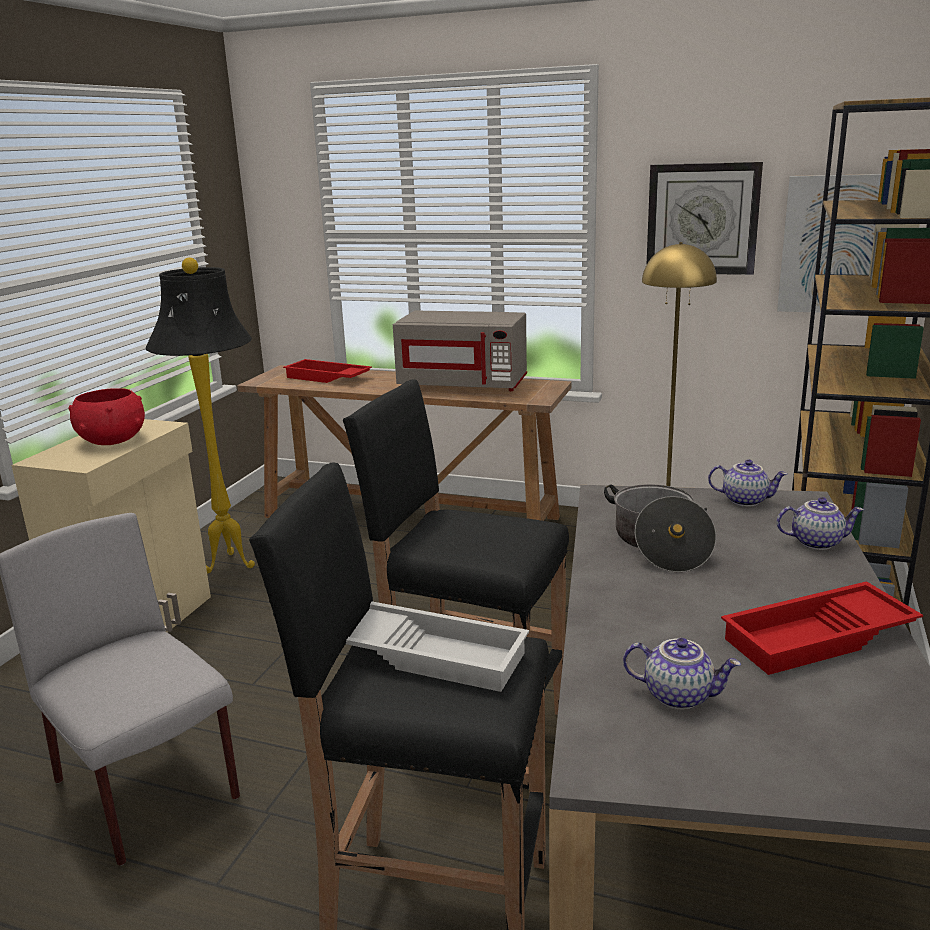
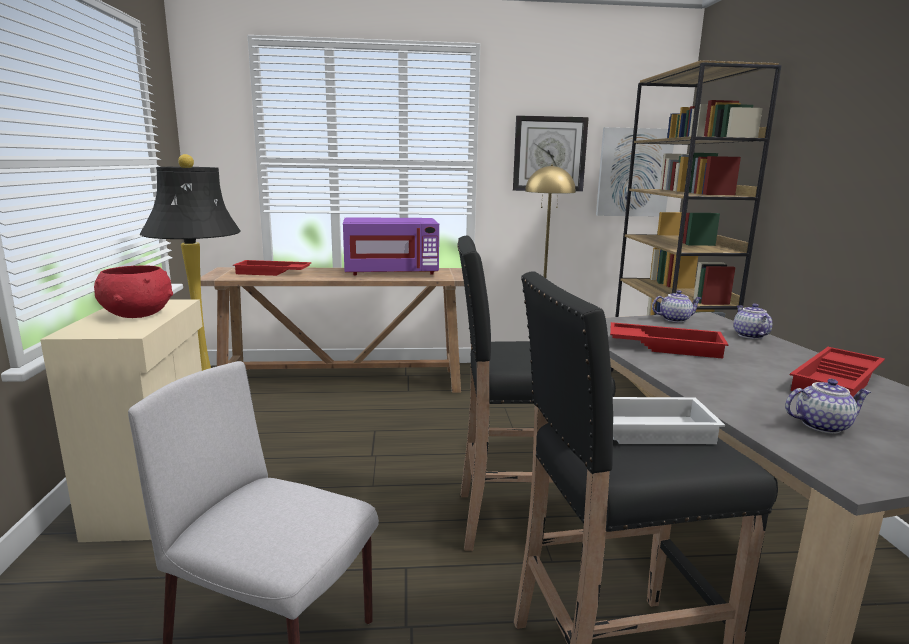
camera: 25 degrees left, 5 degrees down
(463, 385) = (391, 272): grey microwave -> purple microwave
(659, 545) = (665, 346): cooking pot -> red tray
(816, 542) = (749, 335): teapot -> teapot turned 75 degrees counterclockwise

